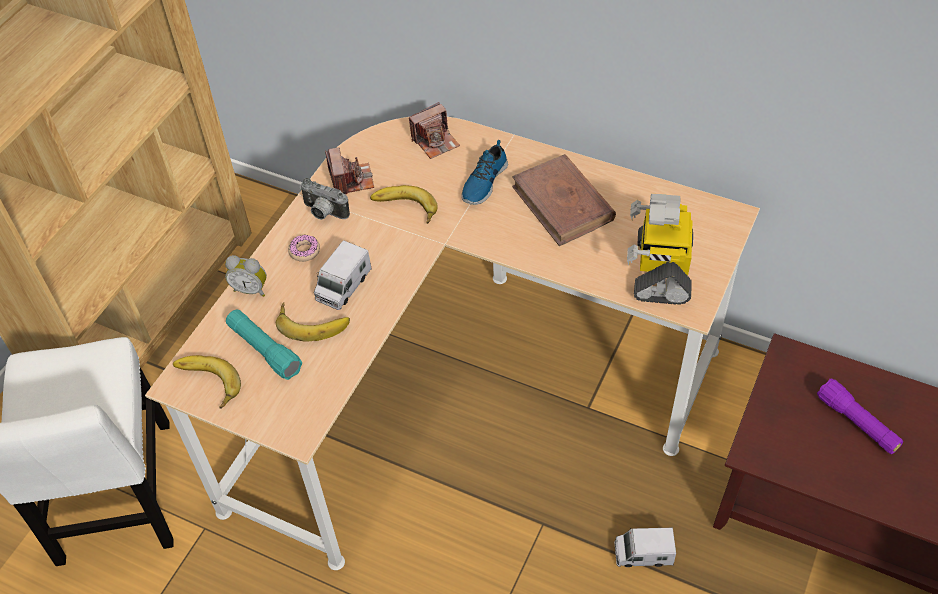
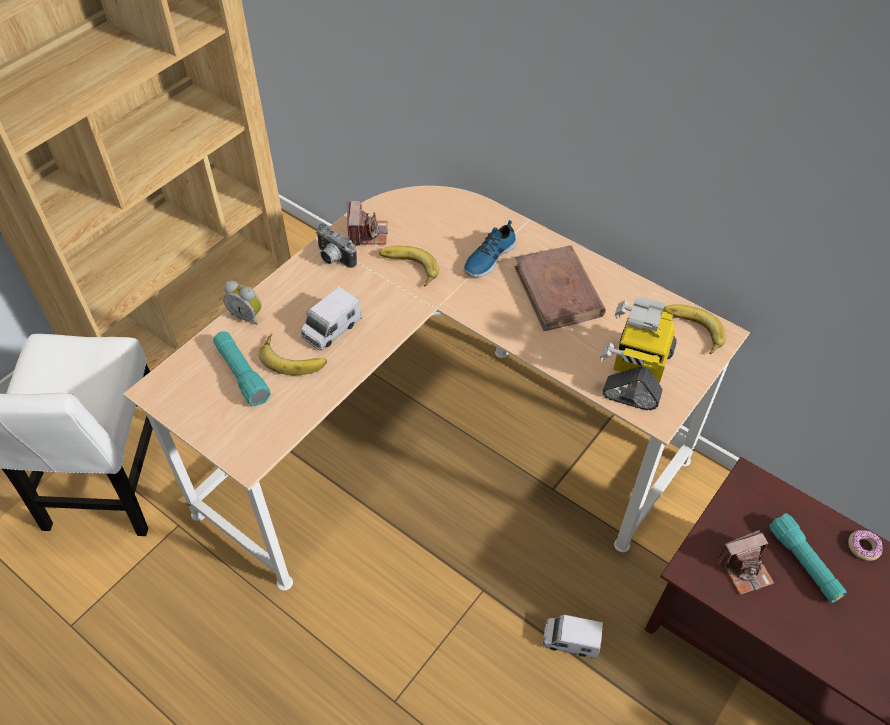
camera: 10 degrees right, 0 degrees up
(206, 384) = (180, 395): banana -> banana (691, 331)
(304, 251) = (306, 290): donut -> donut (863, 547)
(435, 141) = (454, 212): camera -> camera (744, 569)
(857, 423) = (804, 563): purple flashlight -> turquoise flashlight

